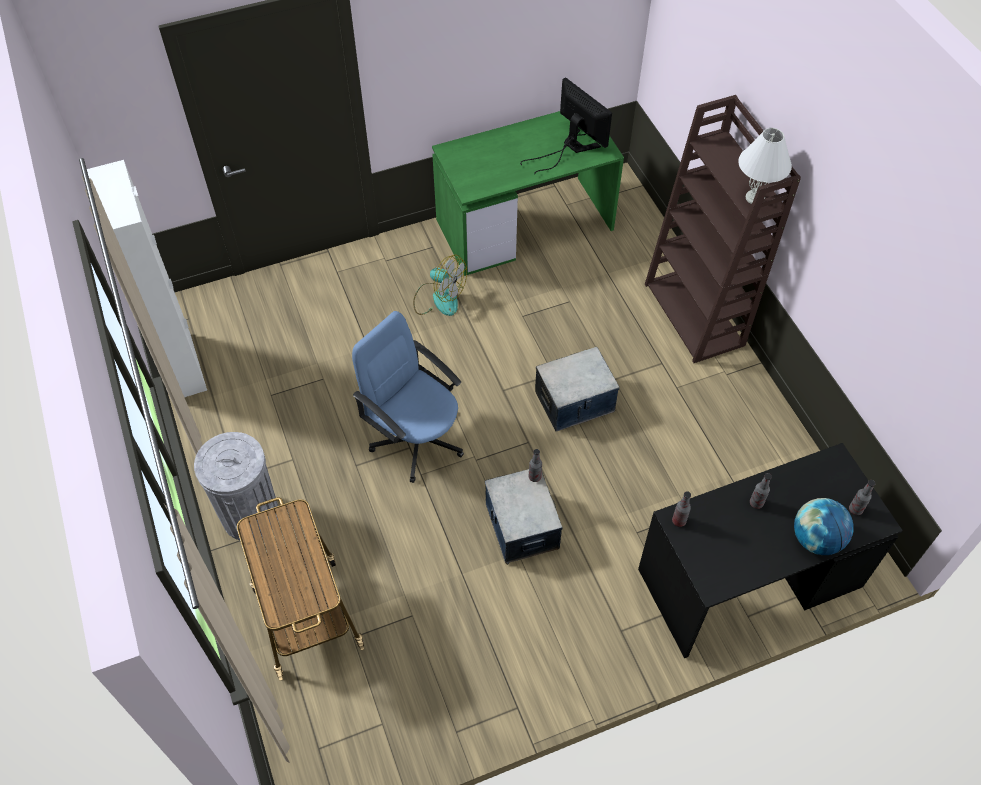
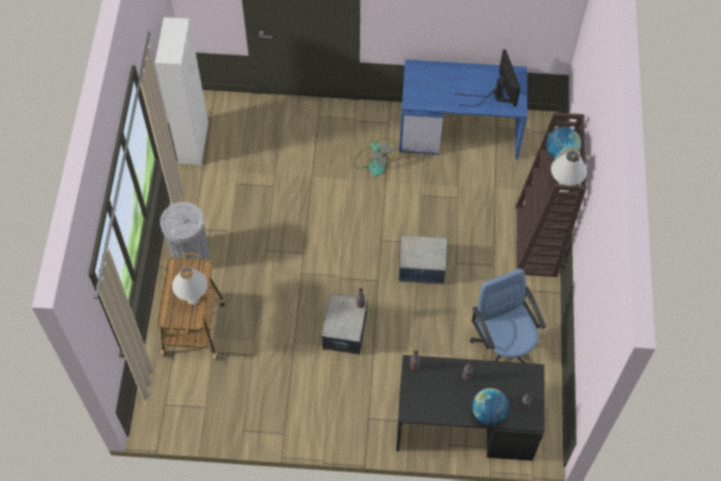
camera: 25 degrees right, 5 degrees up
(305, 565) = (194, 299): none -> white table lamp
(416, 439) = (310, 249): blue office chair -> blue office chair (503, 346)
(525, 224) = (460, 130): green desk -> blue desk
(723, 160) = (561, 153): none -> globe

